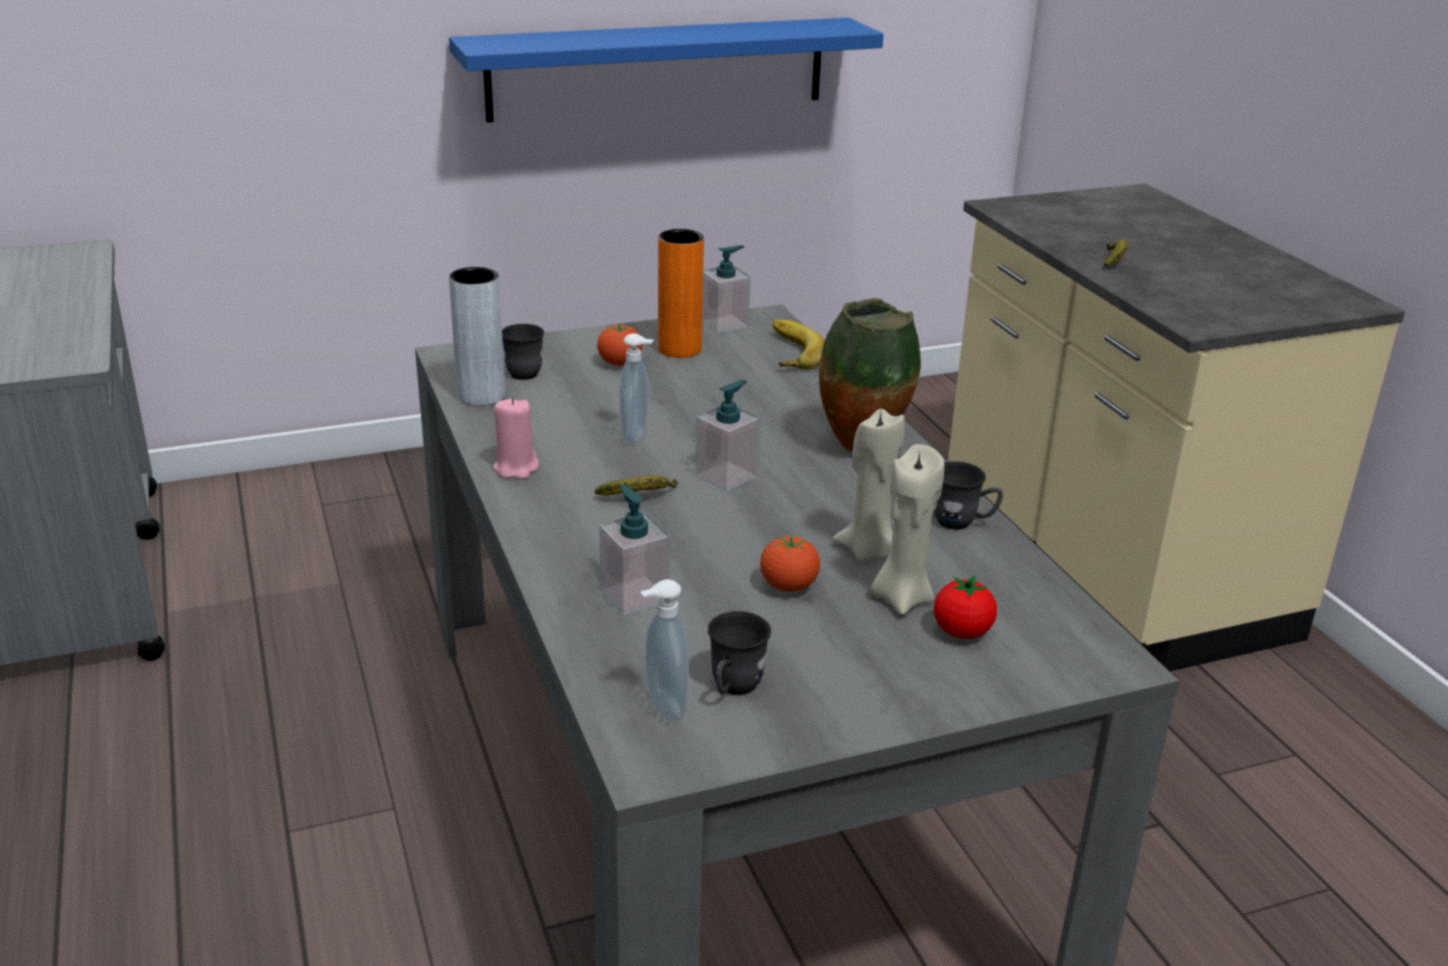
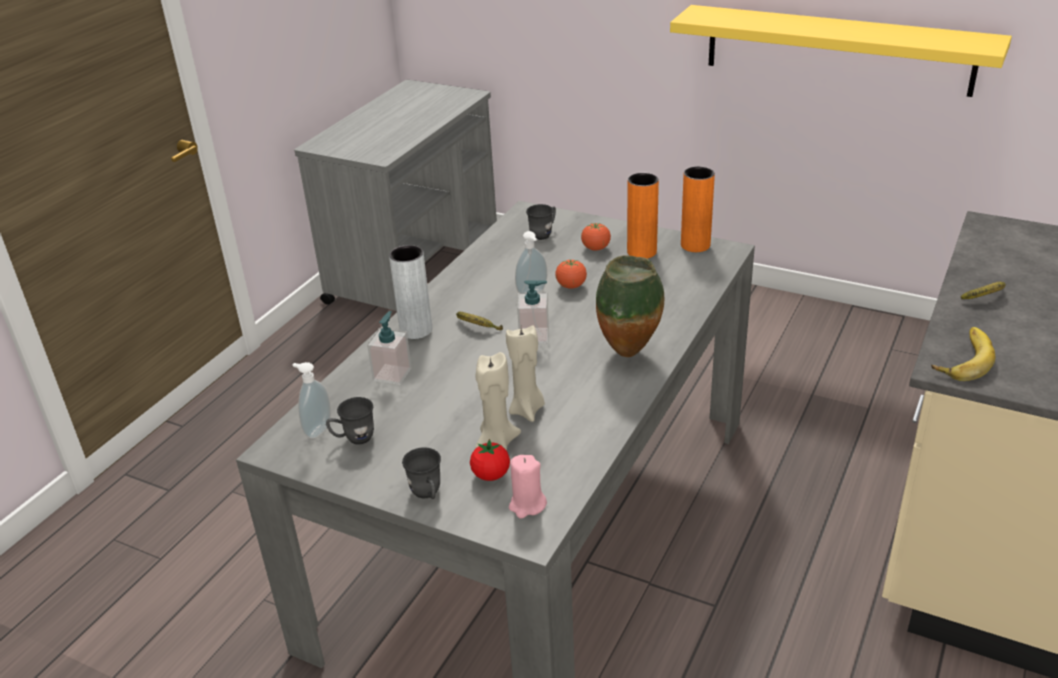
camera: 50 degrees right, 5 degrees up
(481, 396) = (502, 240): grey vase -> grey vase (416, 330)
(516, 468) = (453, 286): pink candle -> pink candle (527, 505)
(658, 68) = (837, 49): blue shelf -> yellow shelf
(724, 324) = (695, 245): soap dispenser -> orange vase
(788, 352) = (698, 278): banana -> banana (961, 358)
(788, 586) = (459, 406): tomato -> tomato (571, 286)
(963, 523) = (601, 422): grey mug -> grey mug (428, 494)

